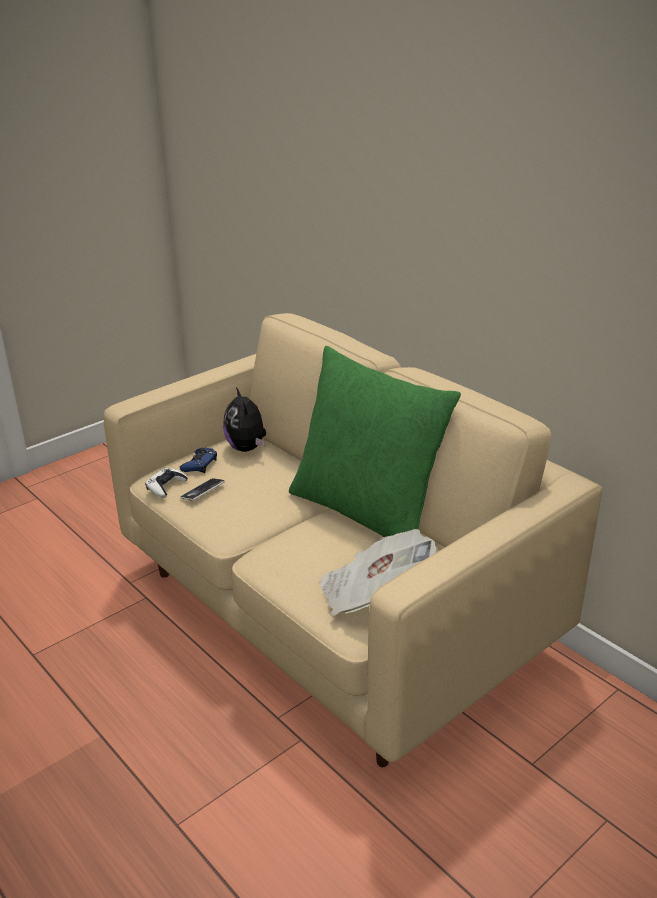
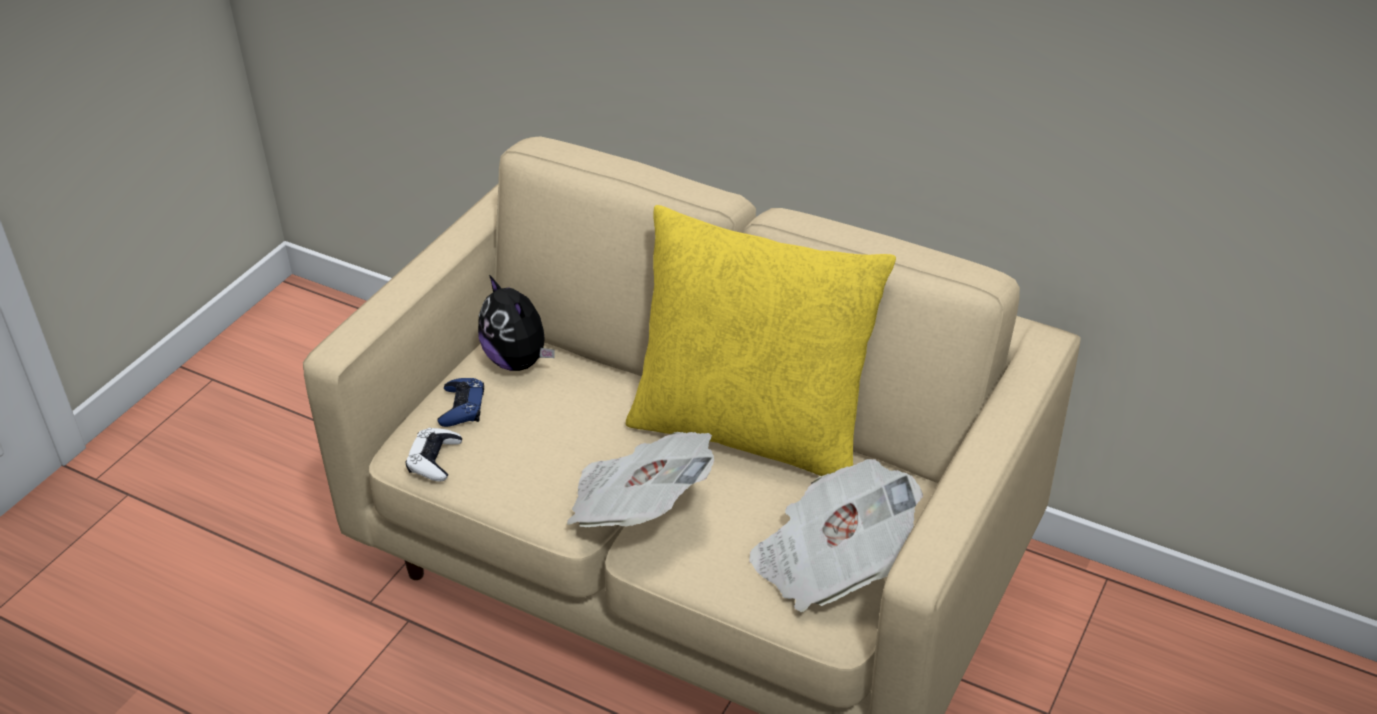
camera: 20 degrees left, 10 degrees up
(203, 492) = (497, 455): phone -> none
(269, 537) = (639, 507): none -> newspaper
(367, 511) = (752, 430): green pillow -> yellow pillow

